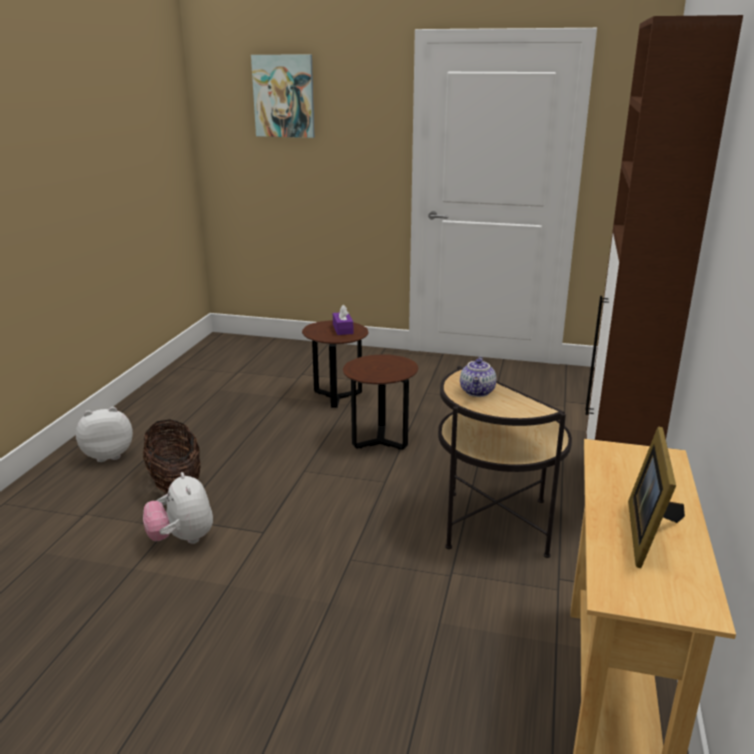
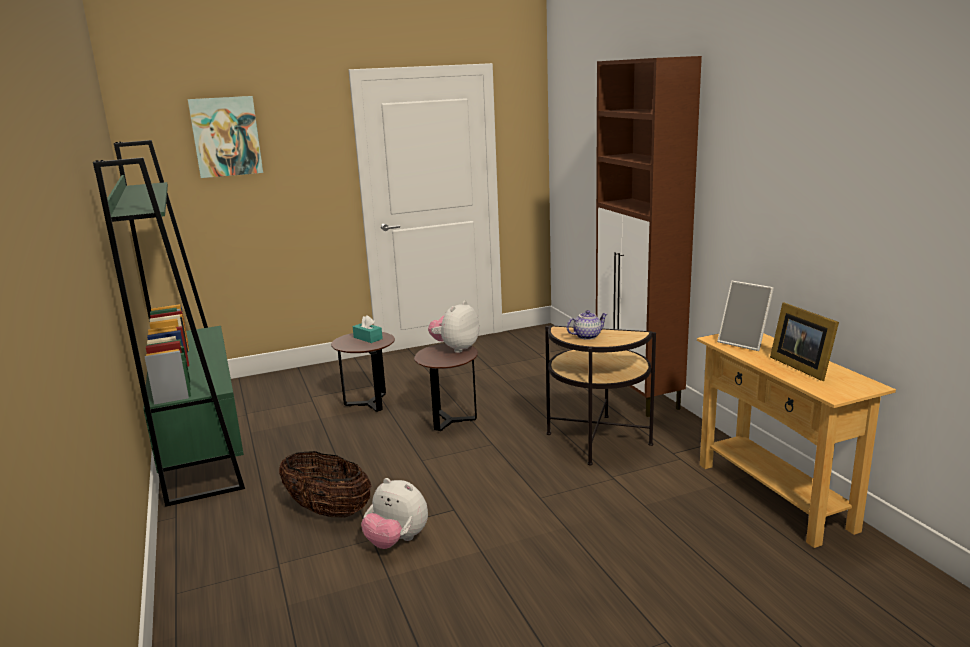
camera: 35 degrees left, 5 degrees down
(108, 455) = (223, 516): plush toy -> plush toy (455, 348)
(174, 389) = (202, 446): none -> green bookcase
(343, 329) = (368, 338): purple tissue box -> turquoise tissue box
(478, 392) = (587, 336): teapot -> teapot turned 90 degrees counterclockwise
(633, 468) = (744, 343): none -> picture frame

